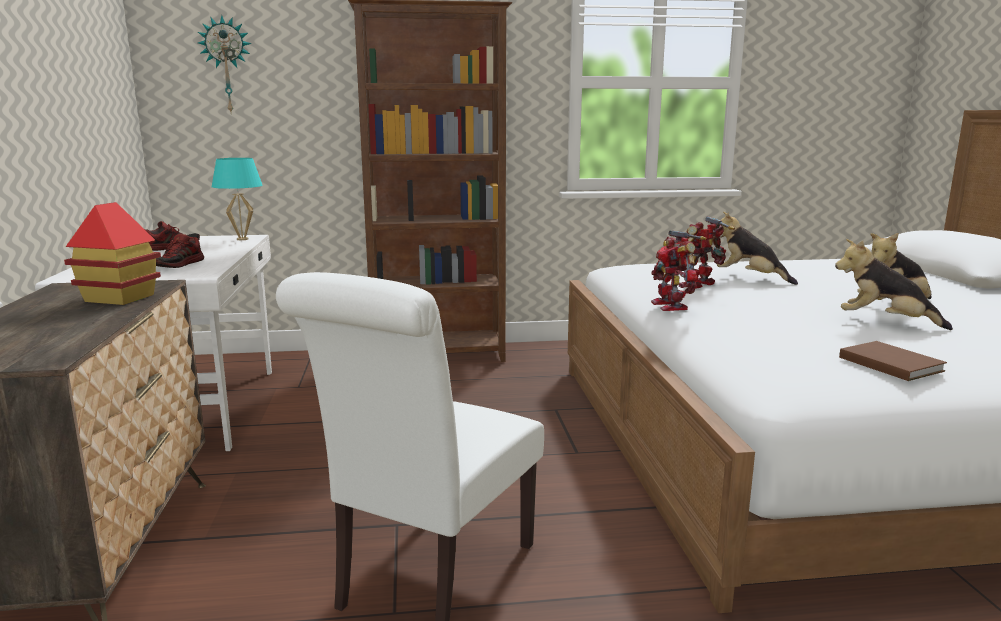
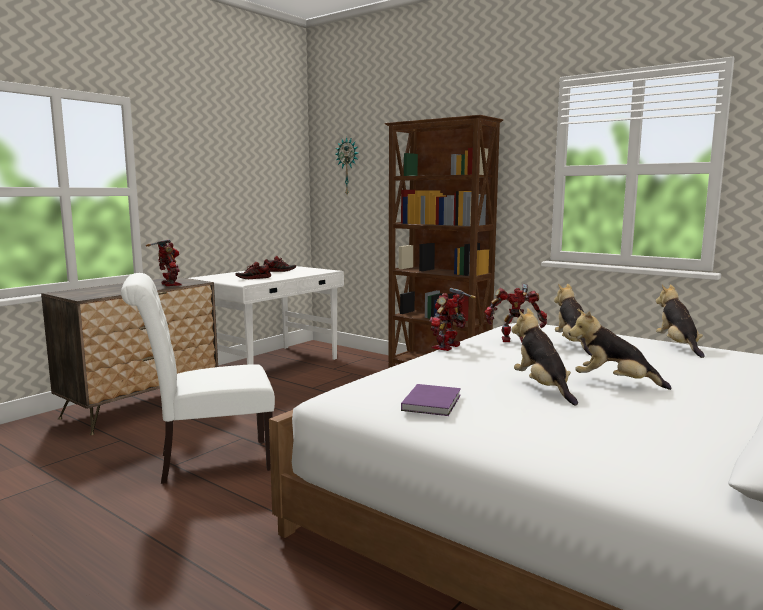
camera: 45 degrees right, 5 degrees down
(119, 298) = (169, 284): toy house -> toy robot
(242, 239) = (321, 271): turquoise table lamp -> none
(802, 263) = (678, 346): none -> plush toy
(889, 363) = (433, 402): brown book -> purple book

